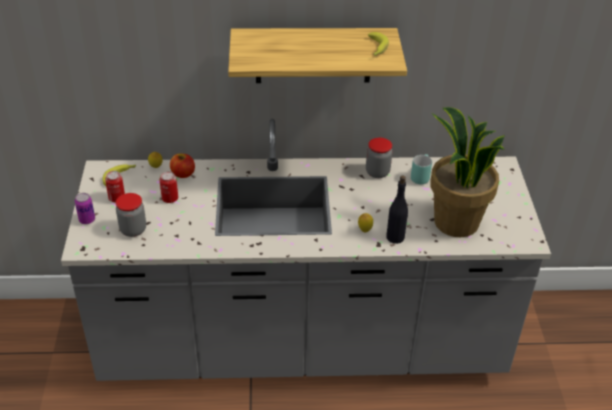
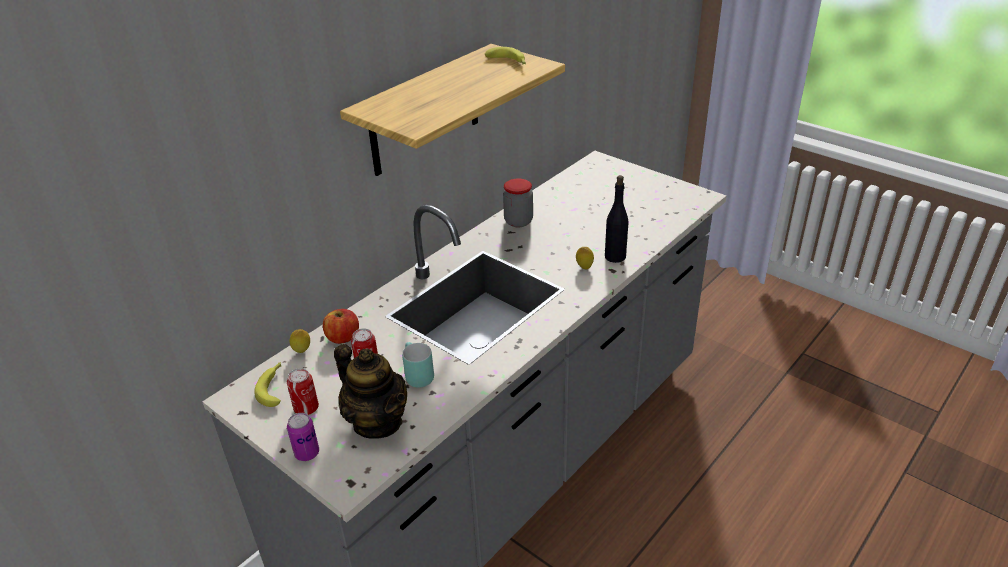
camera: 45 degrees left, 5 degrees down
(133, 230) = (377, 422): jar -> teapot
(419, 176) = (554, 204): turquoise mug -> turquoise mug (415, 375)
(455, 222) = (636, 217): potted plant -> none

